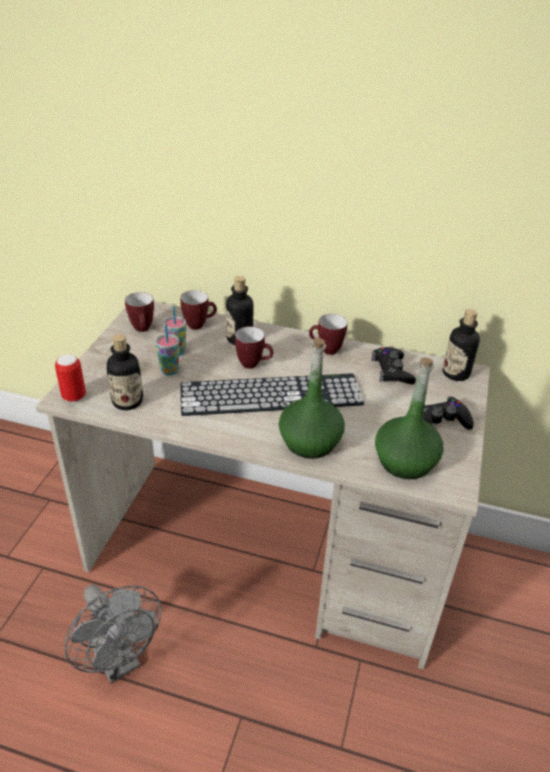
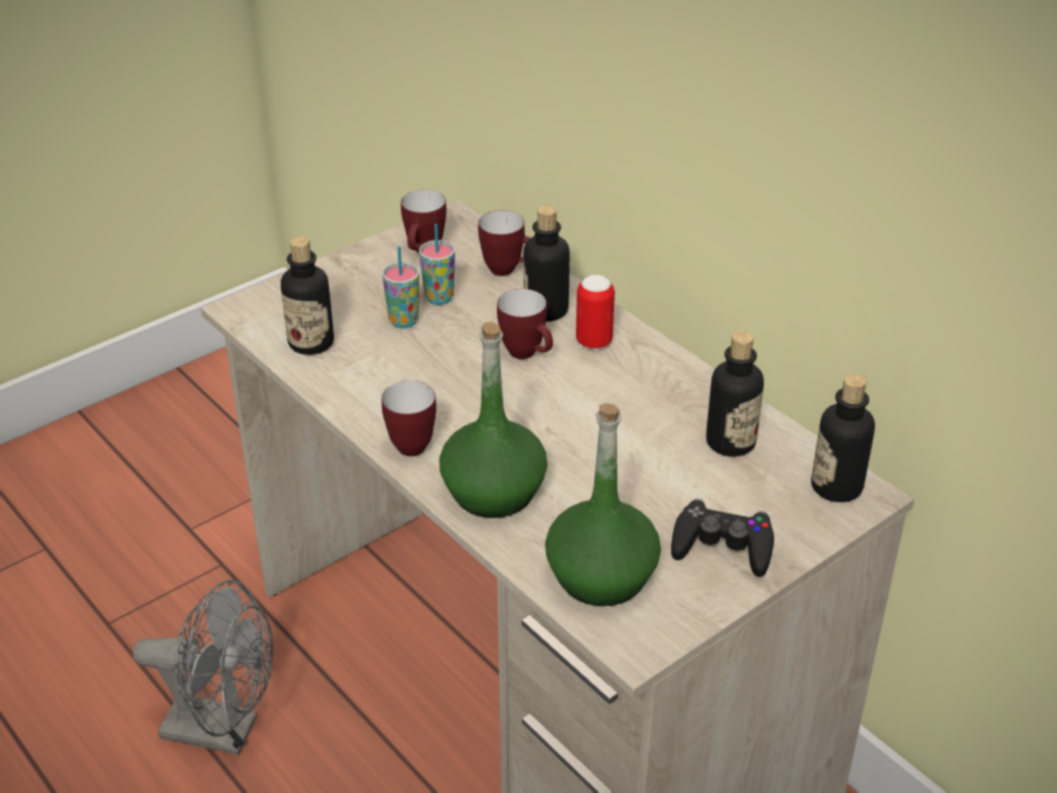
camera: 35 degrees right, 0 degrees up
(74, 396) = (254, 311): can -> can (594, 341)
(119, 661) = (224, 730): grey fan -> grey fan turned 75 degrees counterclockwise
(271, 394) = (508, 406): keyboard -> none
(325, 350) = (659, 372): mug -> mug (406, 444)
(391, 371) = (730, 442): black game controller -> bottle

